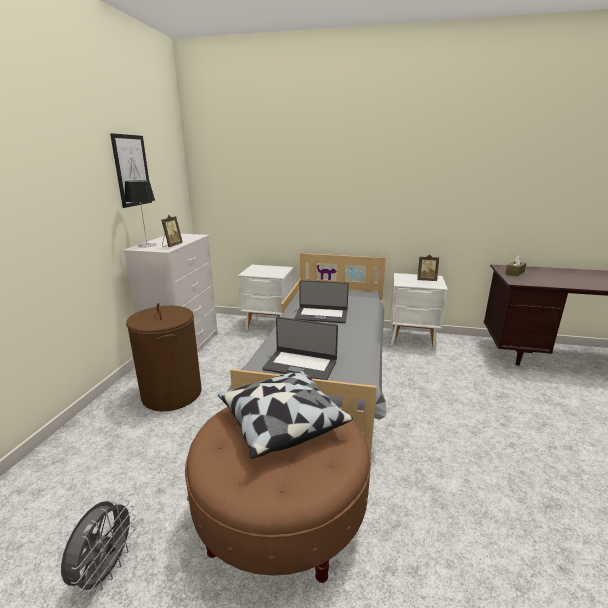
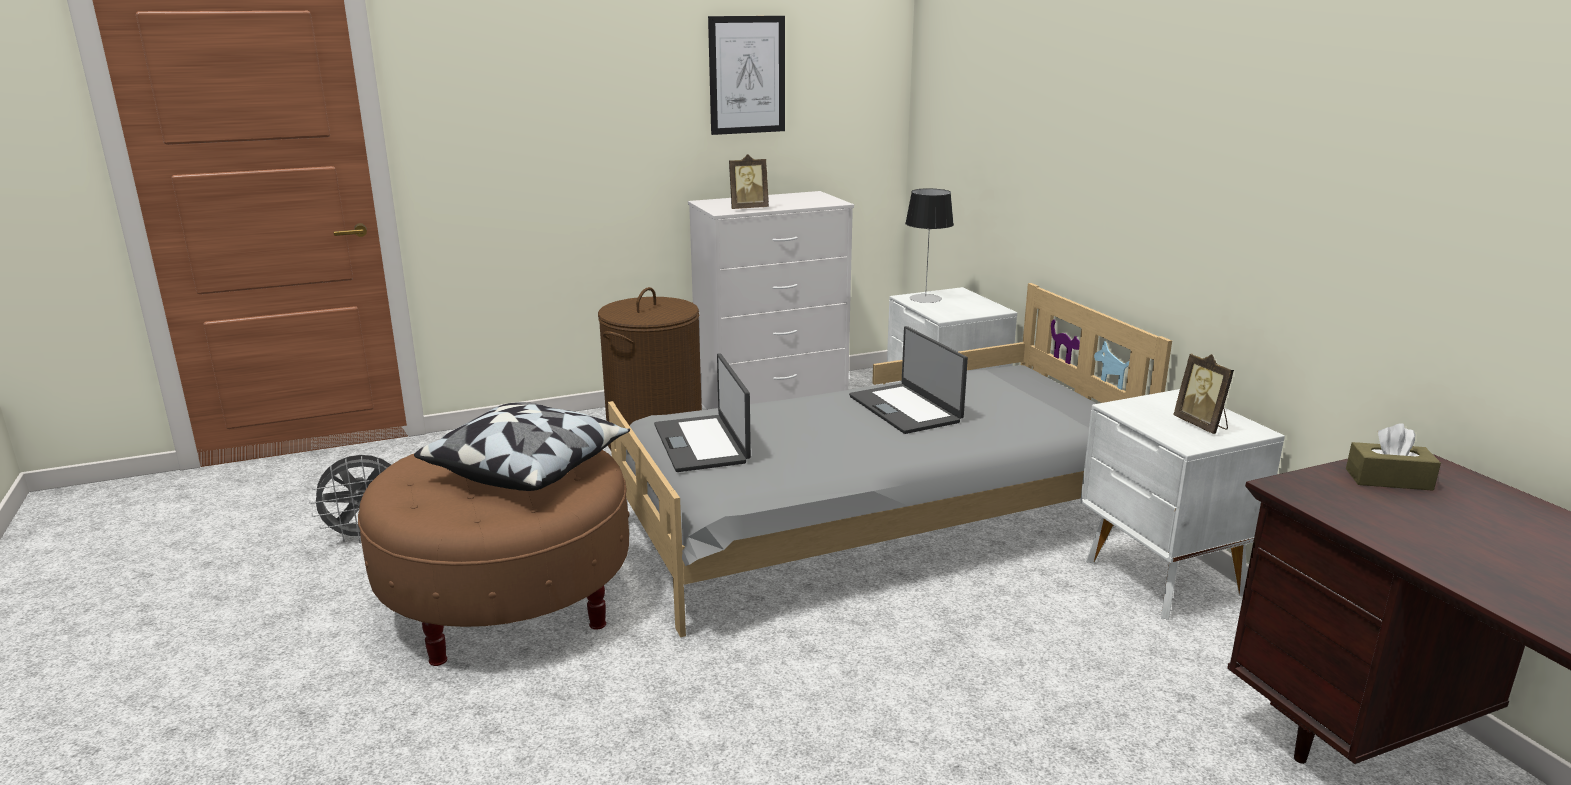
camera: 55 degrees right, 0 degrees up
(147, 245) = (726, 201): table lamp -> table lamp (925, 298)

